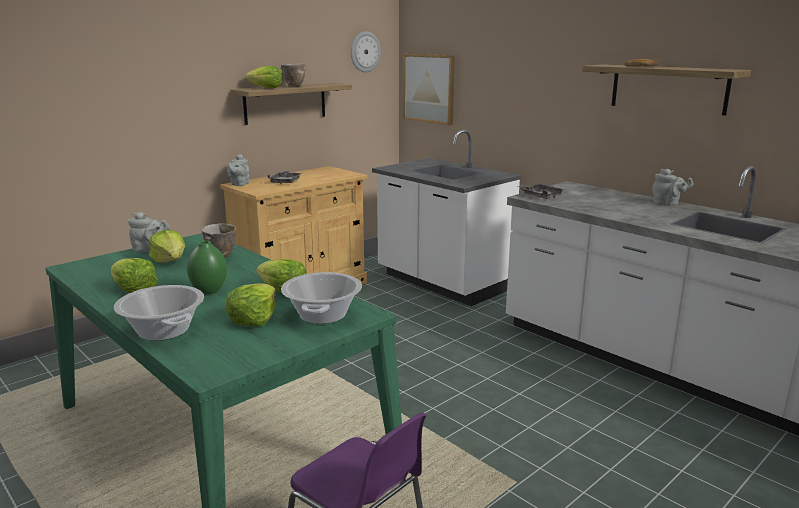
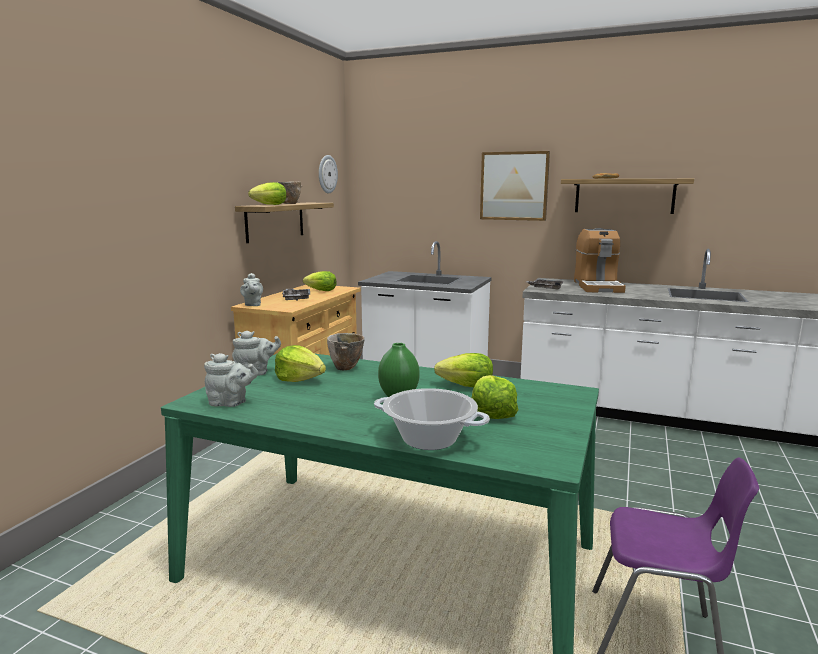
camera: 25 degrees left, 5 degrees down
(134, 289) = (316, 410): lettuce -> lettuce (321, 291)
(323, 315) = (543, 398): cooking pot -> none
(429, 88) = (385, 207): picture -> picture (514, 186)
(609, 200) = (597, 286): none -> coffee machine
(667, 203) = (639, 285): grey teapot -> grey teapot (230, 403)

